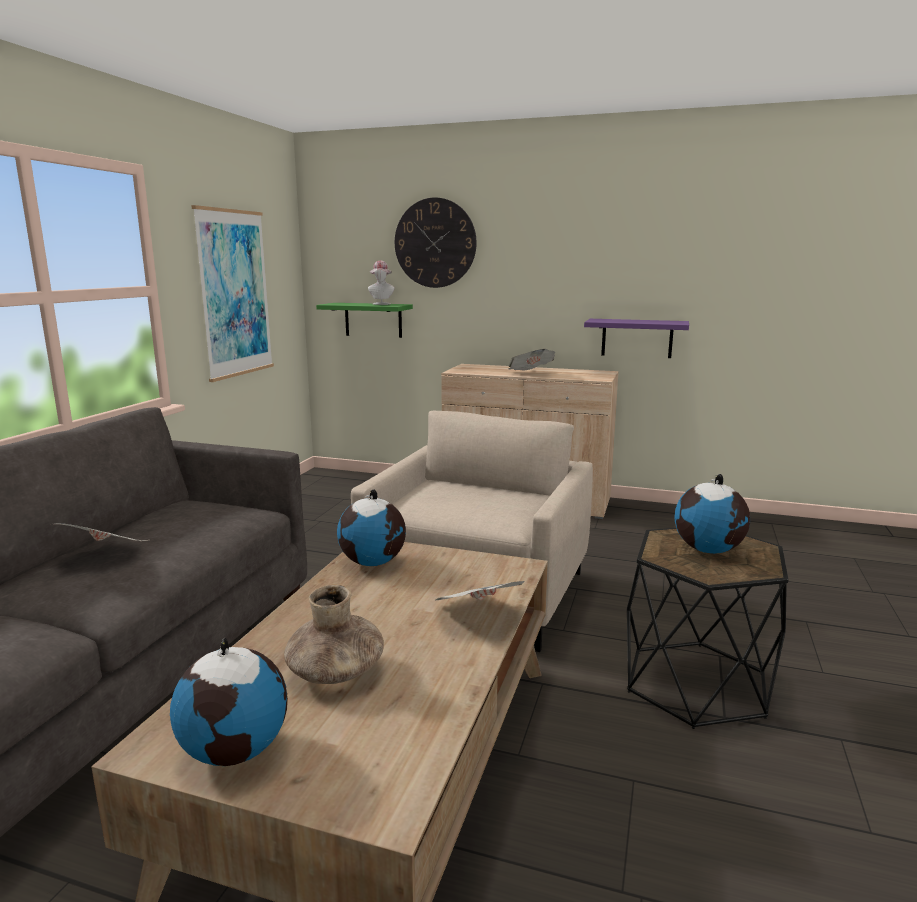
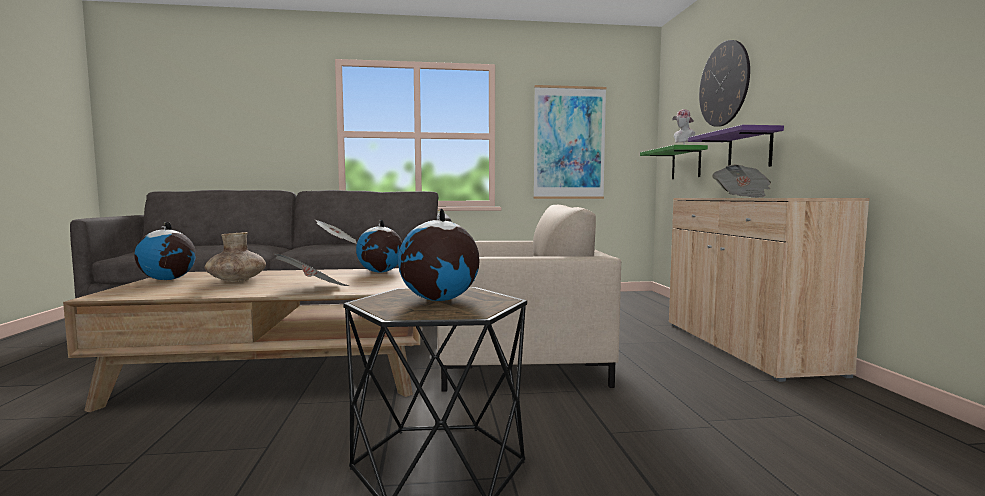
camera: 65 degrees right, 10 degrees down
(637, 338) = (898, 150): purple shelf -> purple shelf (749, 150)

